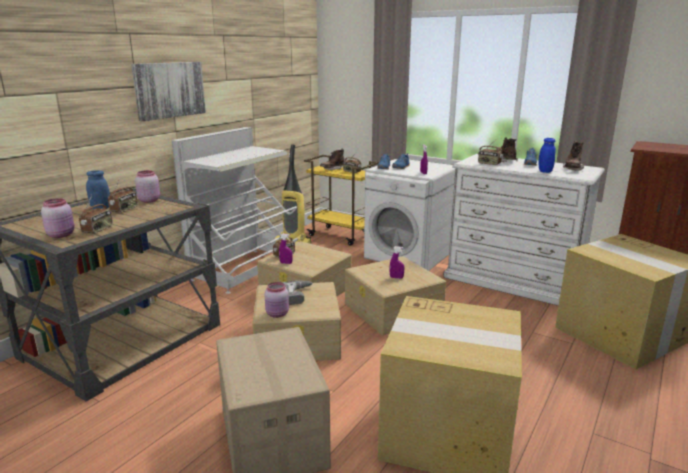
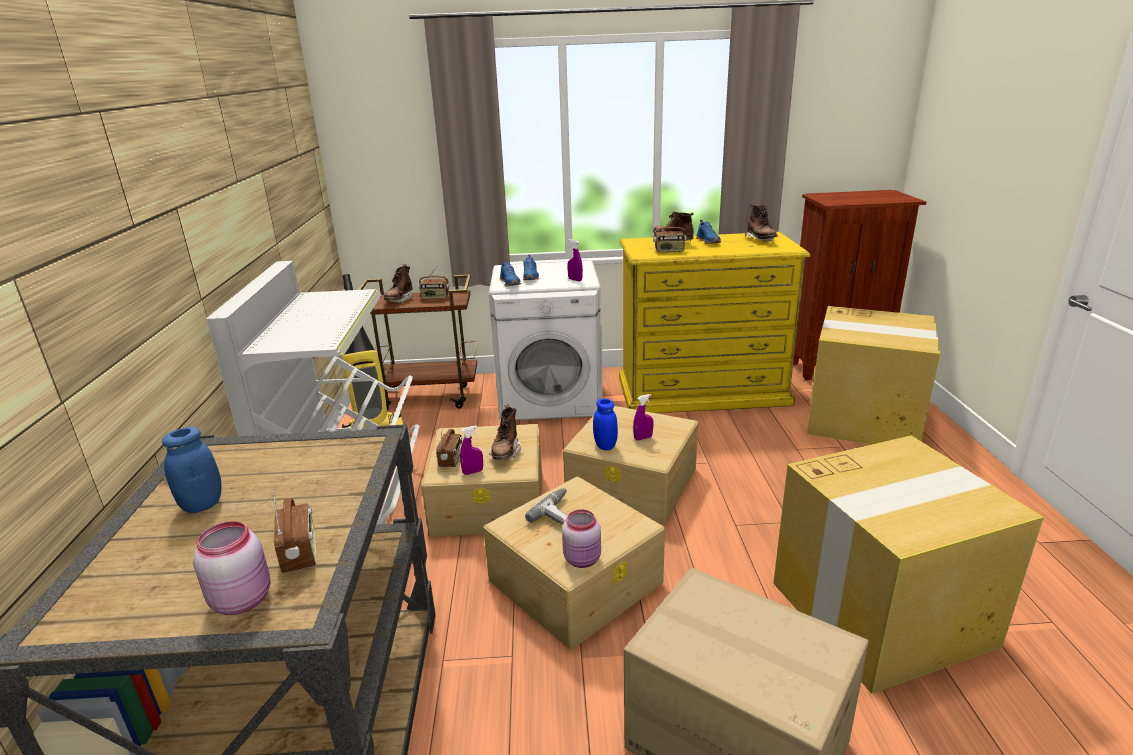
camera: 35 degrees left, 5 degrees up
(124, 209) = (262, 489): radio -> none
(149, 200) = (274, 452): pink jar -> none
(169, 90) = (180, 220): picture -> none
(314, 260) = (505, 452): none -> brown boot
(341, 236) = (430, 398): yellow cart -> brown cart
(514, 280) = (703, 391): white dresser -> yellow dresser
(545, 171) = (744, 249): blue jar -> blue jar (605, 446)

